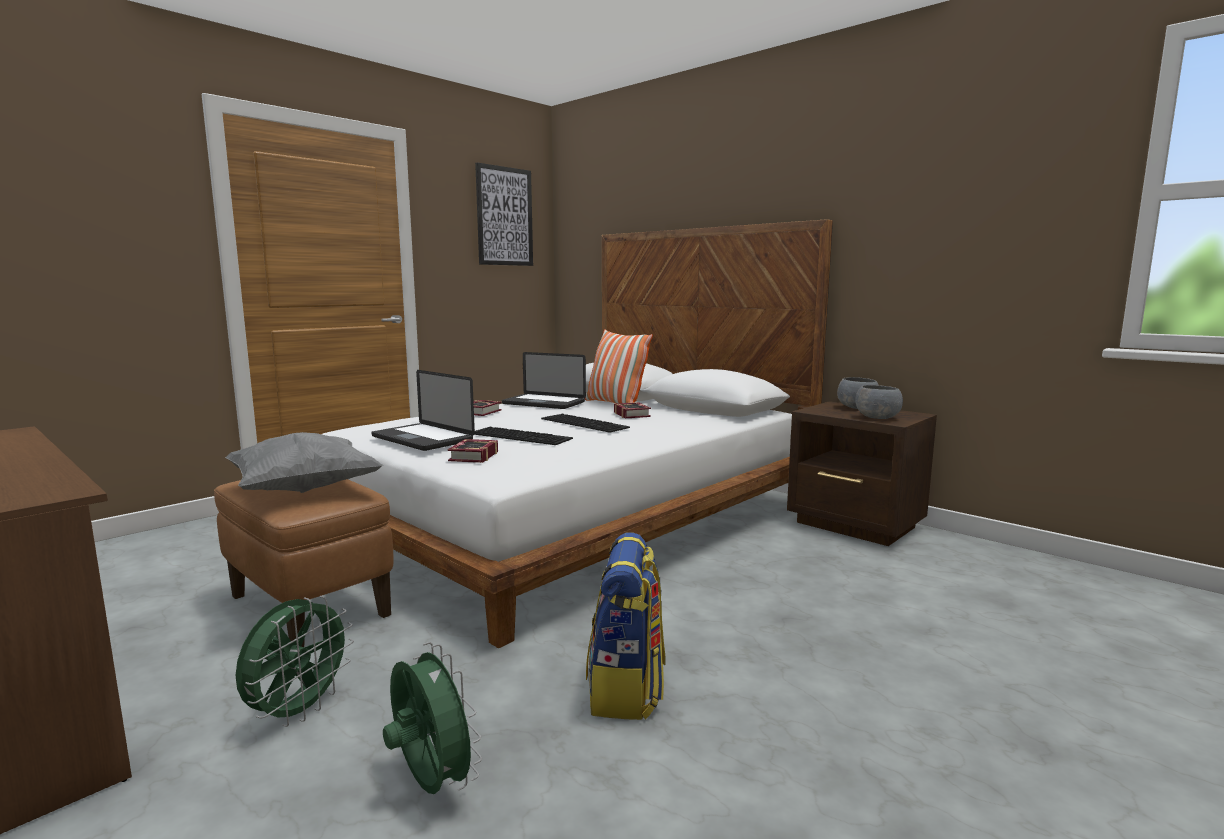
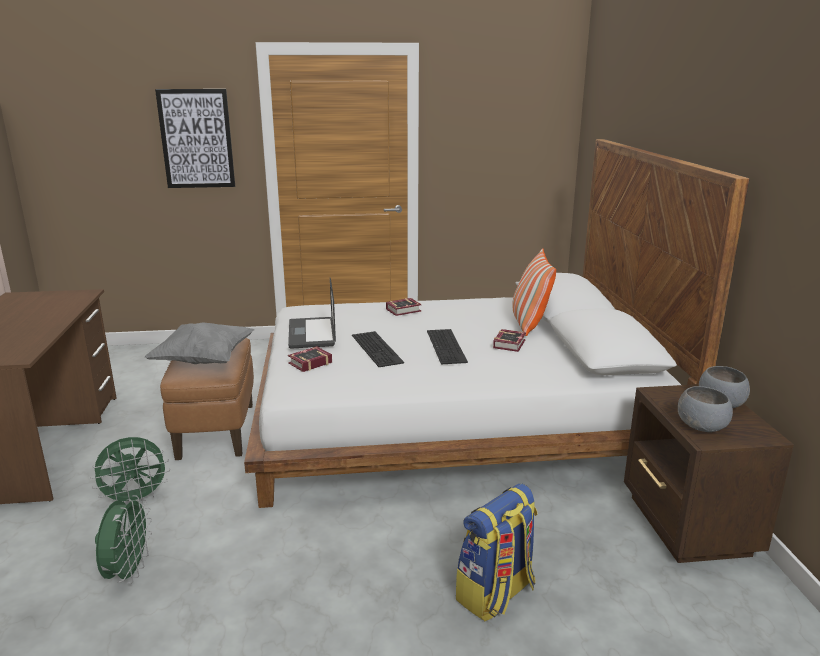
camera: 40 degrees right, 10 degrees up
(504, 216) = (519, 112): picture -> picture (196, 139)
(543, 403) = (470, 309): laptop -> none
(627, 689) = (278, 575): backpack -> backpack (496, 594)

